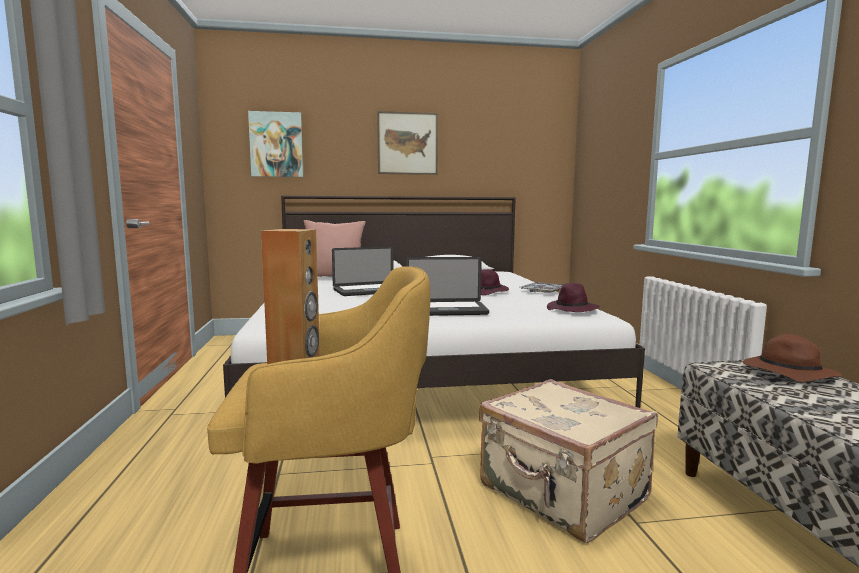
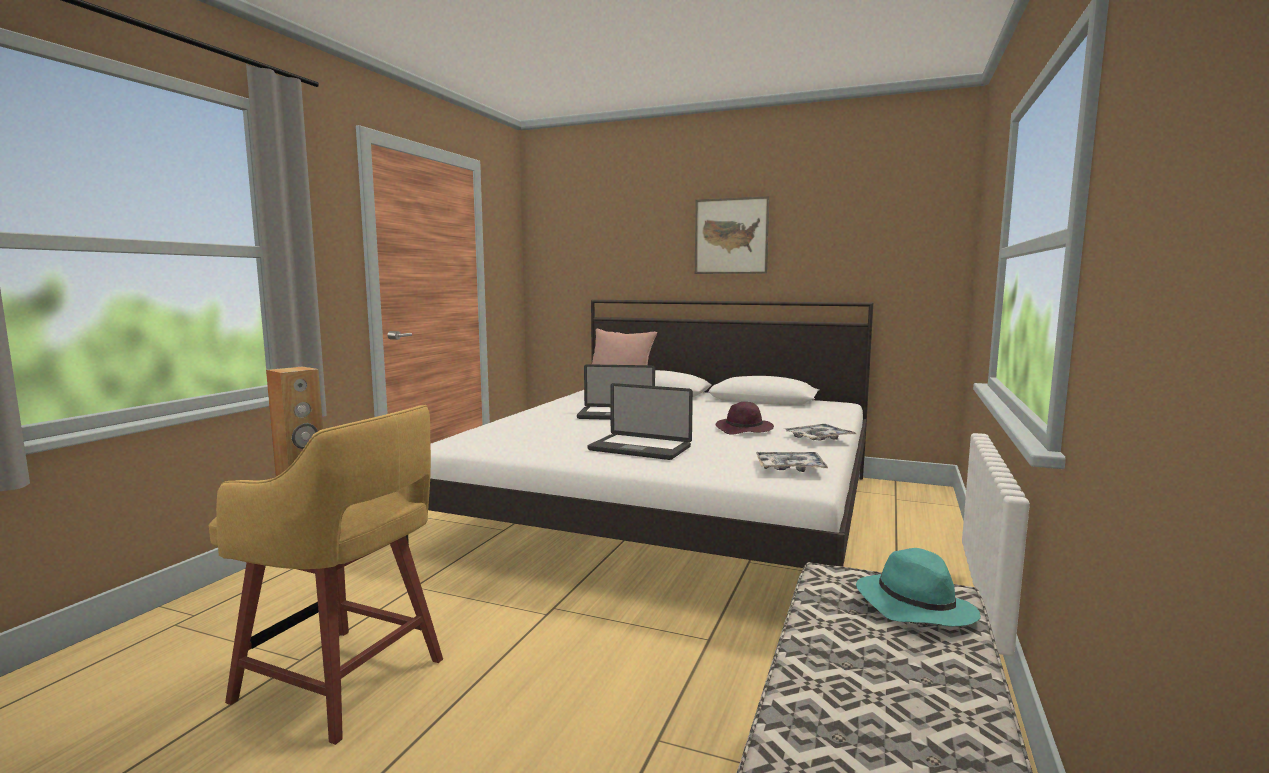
camera: 30 degrees right, 0 degrees up
(276, 144) = (589, 244): picture -> none
(562, 494) = (623, 684): beige suitcase -> none
(572, 310) = (790, 468): purple hat -> tray
(786, 373) = (913, 606): brown hat -> turquoise hat

